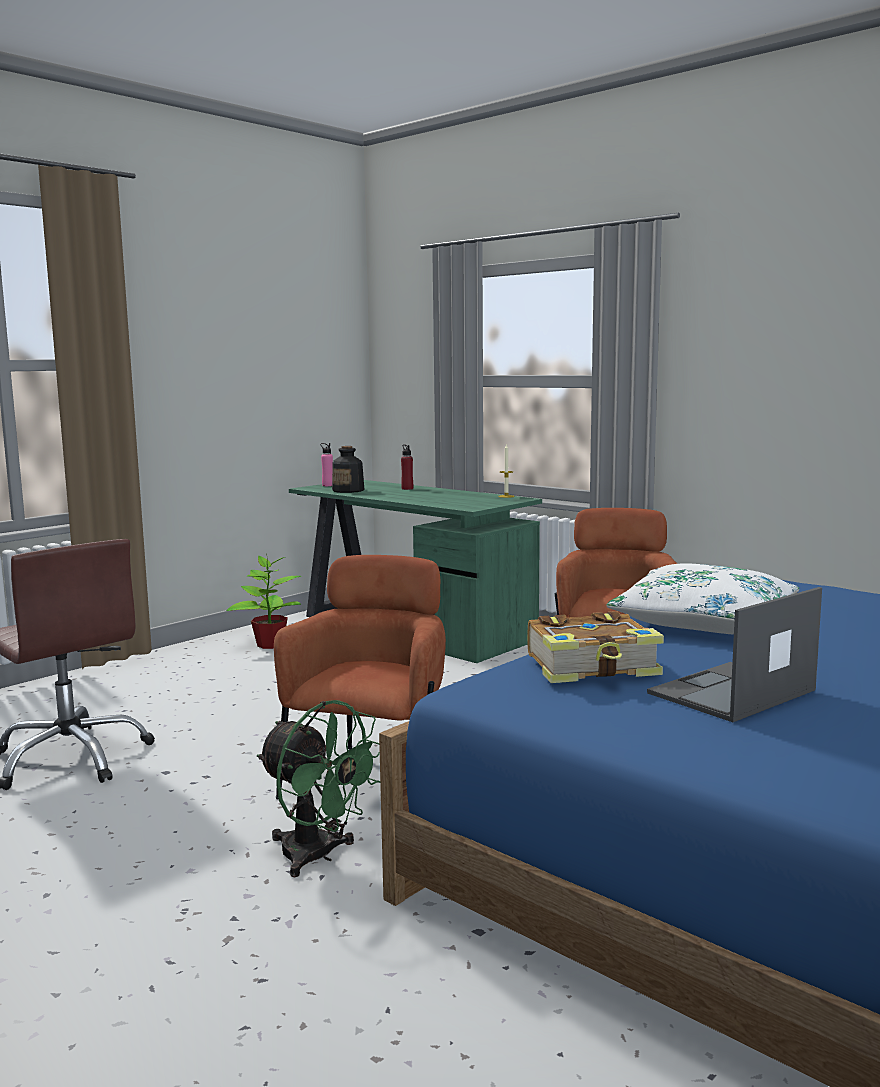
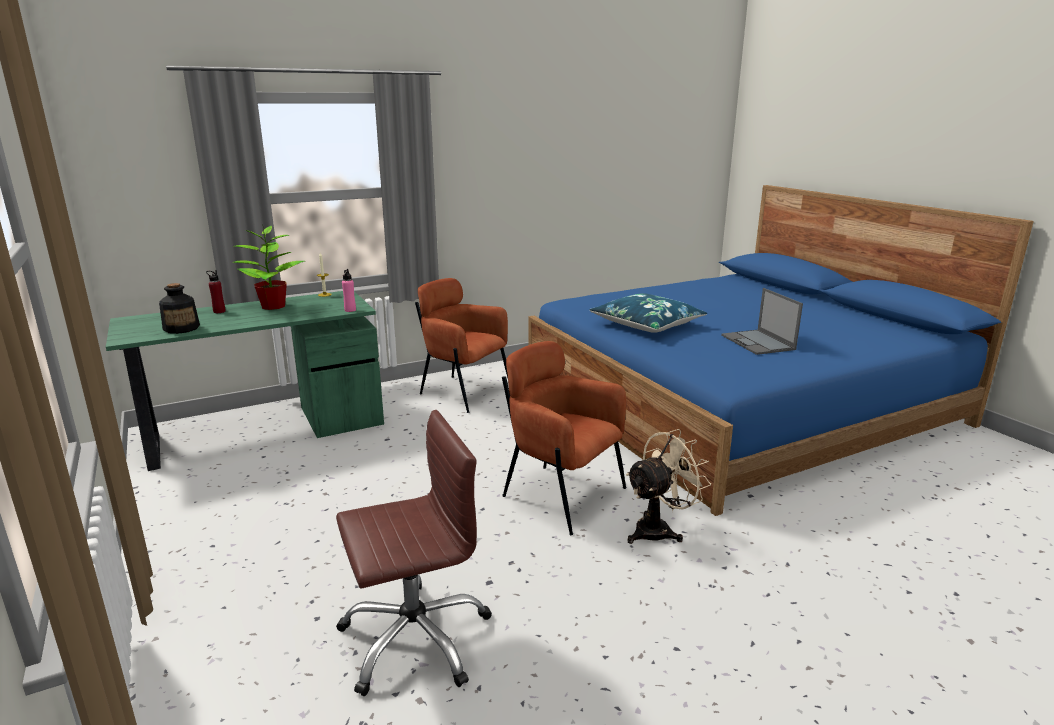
camera: 70 degrees left, 10 degrees up
(269, 644) = (213, 500): potted plant -> potted plant (272, 306)
(318, 856) = (659, 529): green fan -> beige fan
(327, 485) = (126, 331): pink bottle -> pink bottle (350, 310)
(593, 667) = (717, 355): book -> none
(705, 621) = (647, 324): white pillow -> blue pillow

